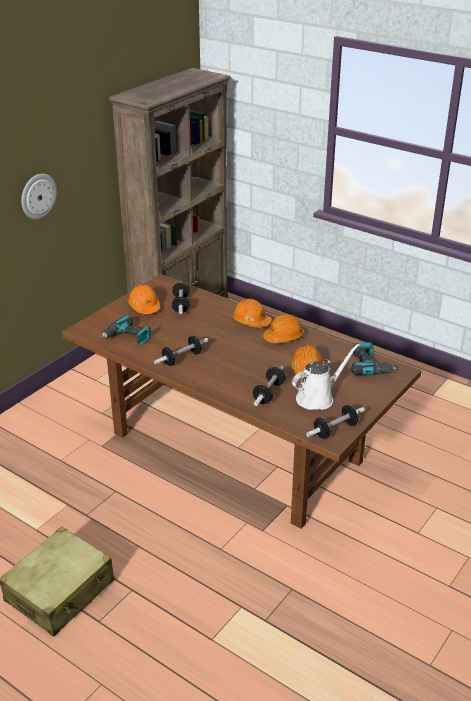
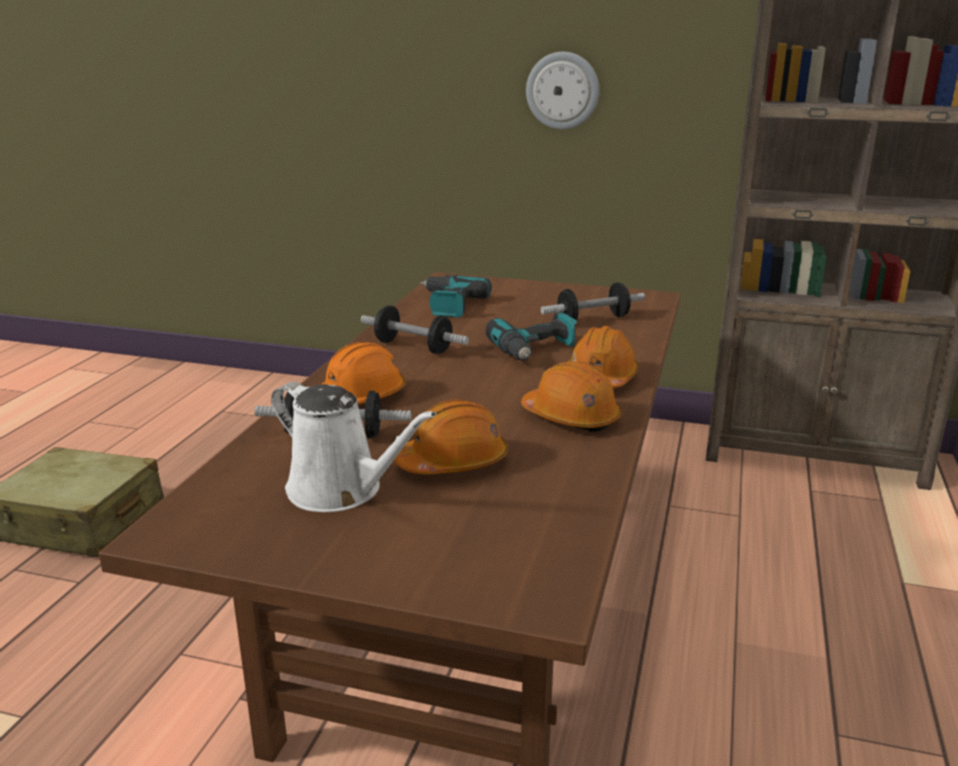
camera: 70 degrees right, 10 degrees down
(144, 307) = (556, 299): orange hard hat -> orange hard hat (360, 397)
(335, 430) = (206, 531): dumbbell -> none
(370, 366) = (532, 544): power drill -> power drill (535, 350)

